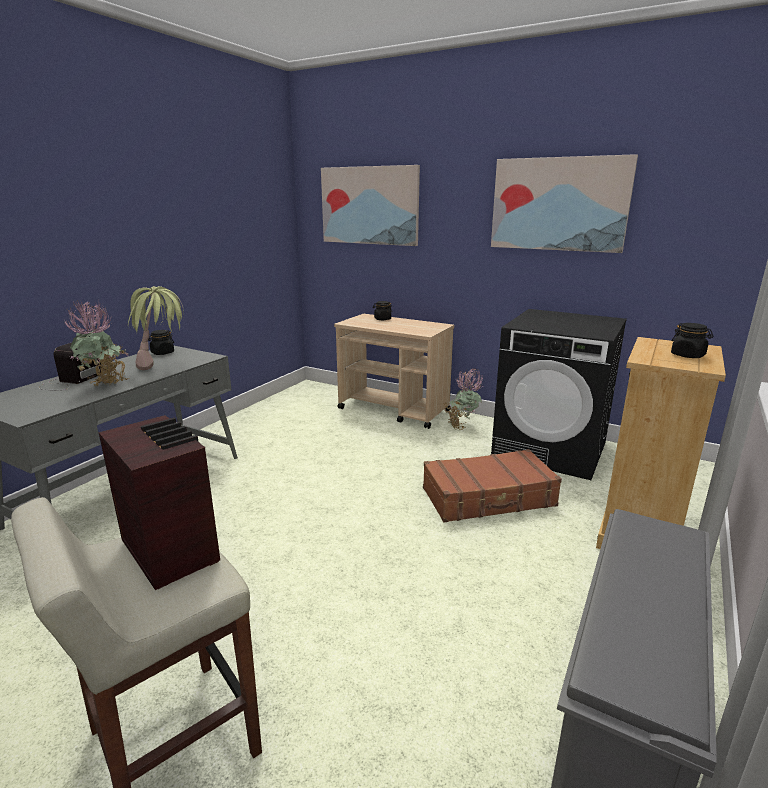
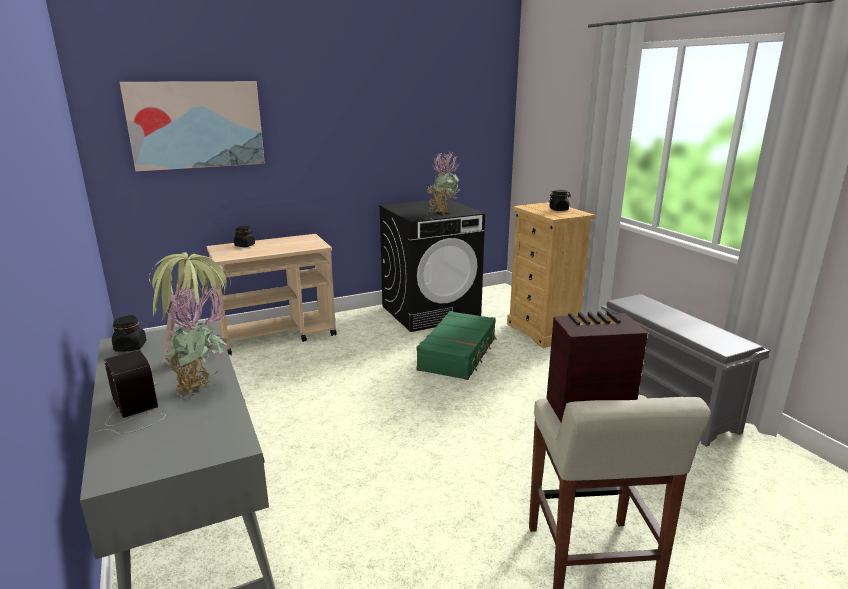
camera: 55 degrees left, 0 degrees up
(462, 426) = (353, 323): potted plant -> potted plant (442, 211)
(489, 498) = (458, 354): brown suitcase -> green suitcase
(559, 204) = (389, 116): picture -> none

